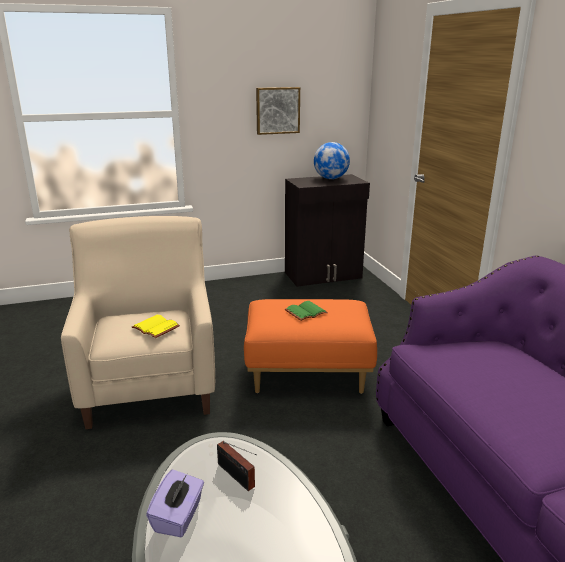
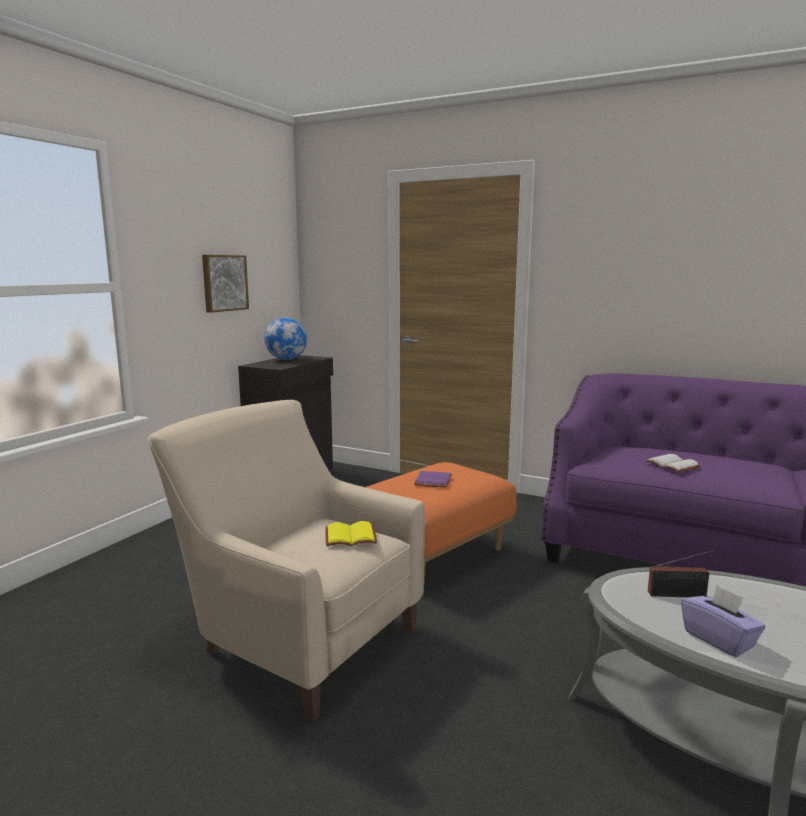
camera: 45 degrees left, 10 degrees down
(306, 313) = (434, 481): green book -> purple book
(488, 382) = (674, 465): none -> white book

